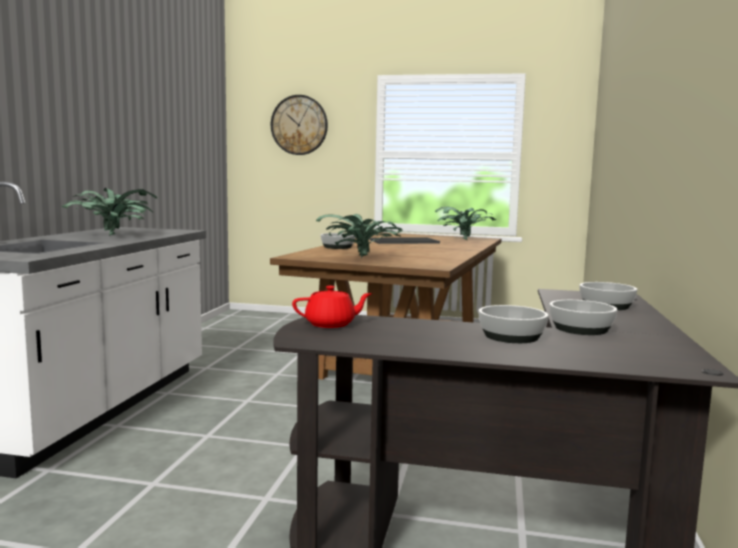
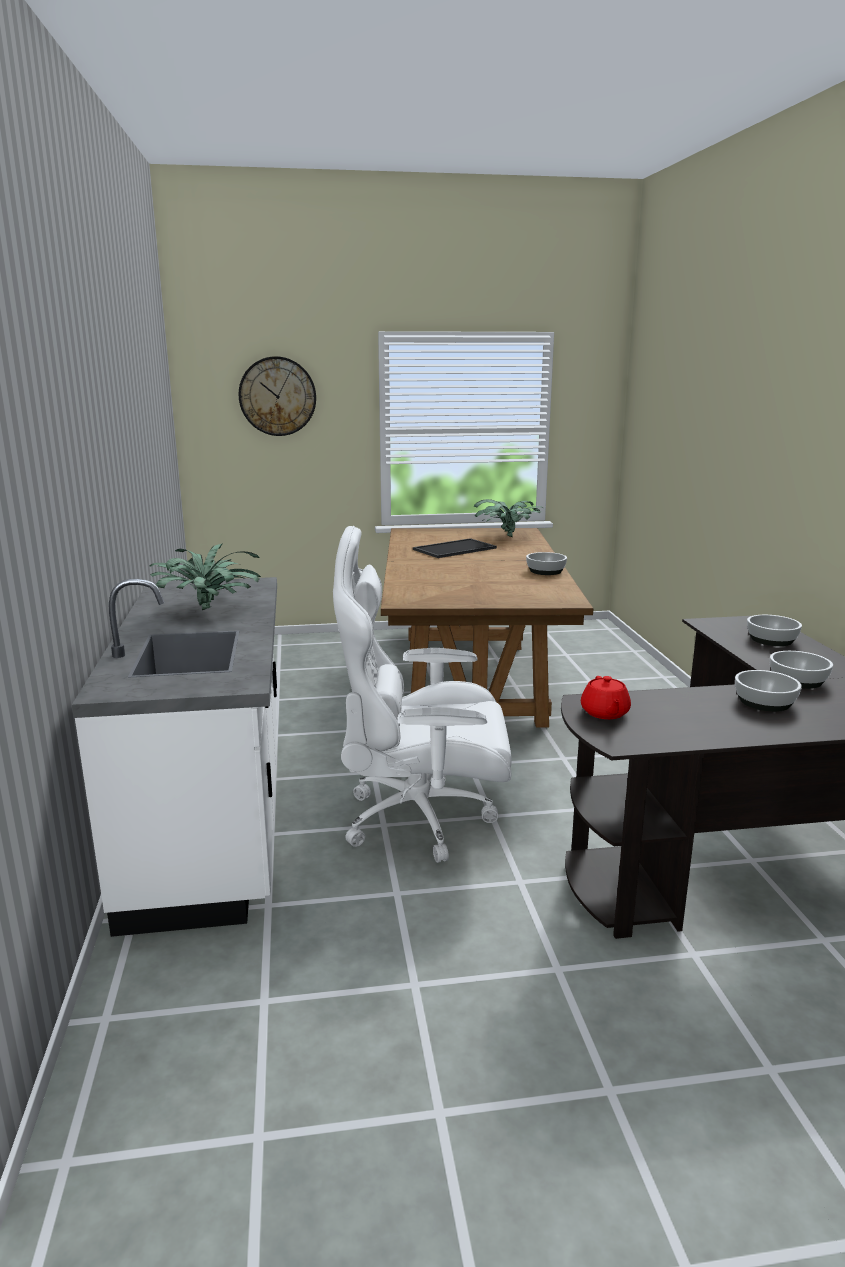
camera: 20 degrees left, 10 degrees up
(246, 438) = (427, 820): none -> white office chair
(331, 324) = (604, 713): red teapot -> red teapot turned 120 degrees clockwise
(337, 247) = (409, 573): bowl -> bowl (546, 571)
(362, 259) = (479, 597): potted plant -> none

